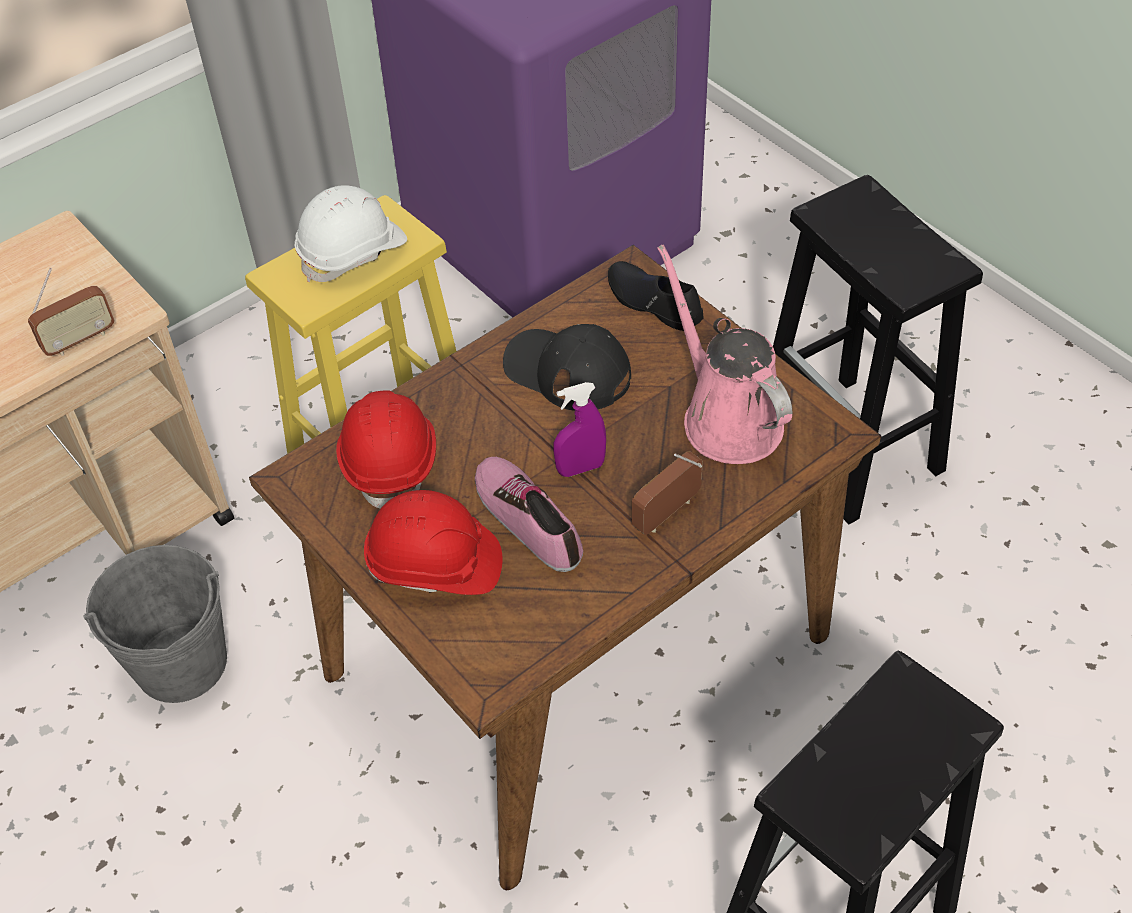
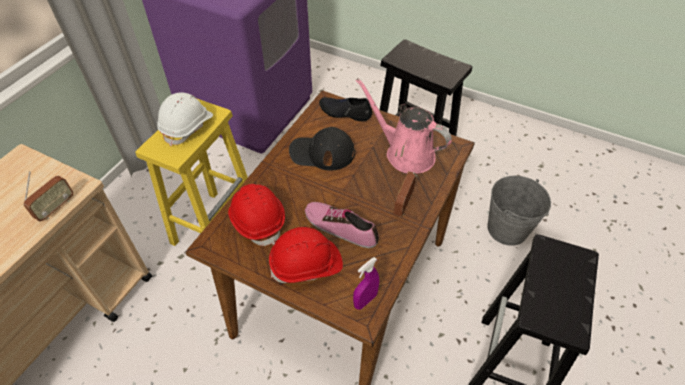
camera: 25 degrees left, 0 degrees up
(181, 663) = (153, 356): grey bucket -> grey bucket (507, 229)
(580, 468) = (352, 195): purple spray bottle -> purple spray bottle (365, 300)

